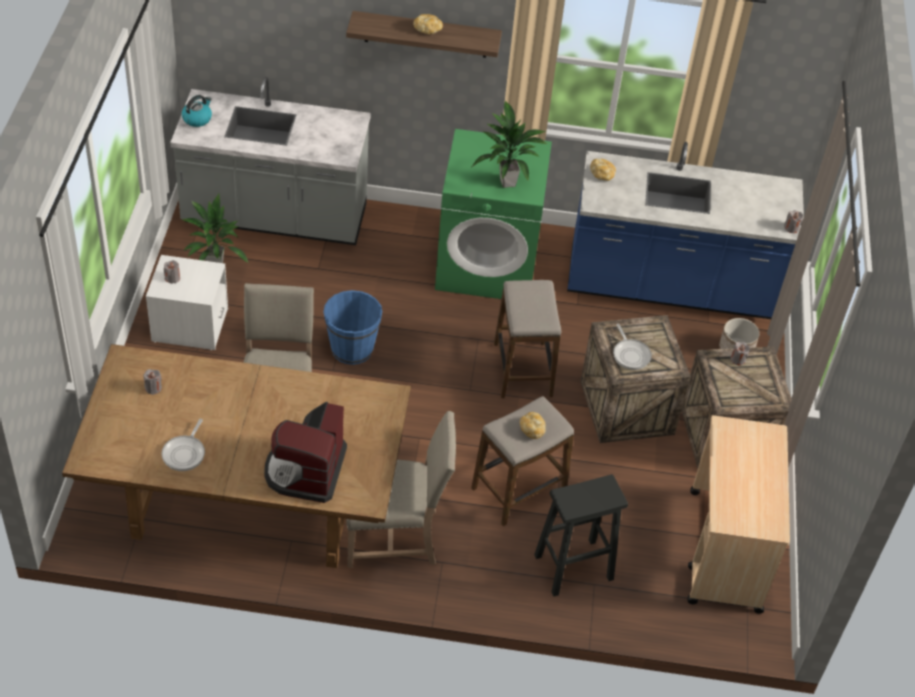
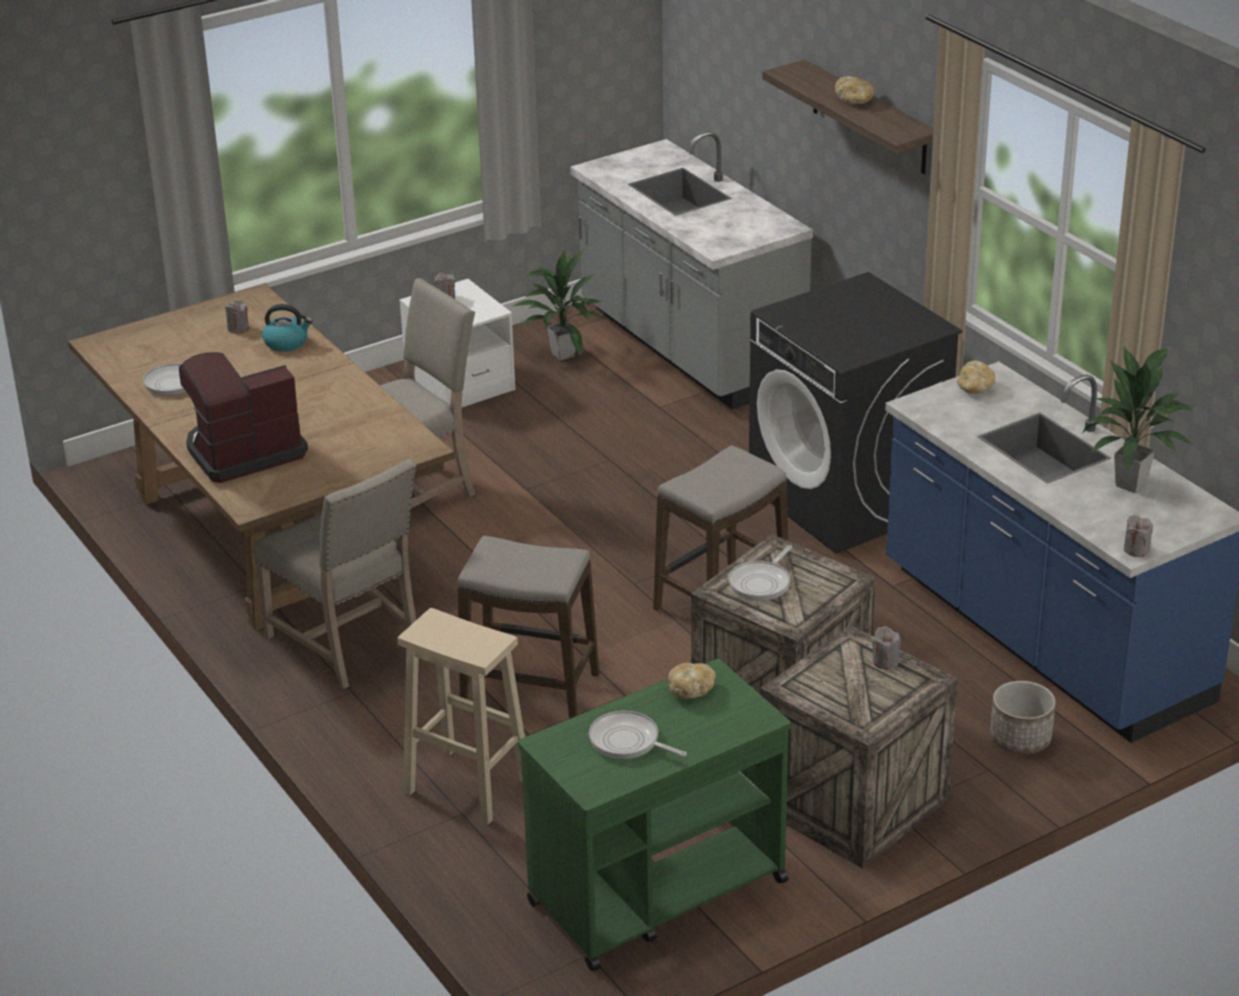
camera: 55 degrees right, 15 degrees down
(197, 119) = (628, 161): kettle -> kettle (286, 342)
(352, 349) = (576, 484): blue bucket -> none
(487, 265) = (848, 499): green washing machine -> black washing machine
(507, 182) = (839, 336): potted plant -> potted plant (1132, 484)
(532, 430) = (523, 567): bread -> bread (691, 690)
(572, 568) = (465, 785): black stool -> beige stool
(724, 551) = (655, 892): beige cart -> green cart
(749, 491) = (628, 741): none -> frying pan

